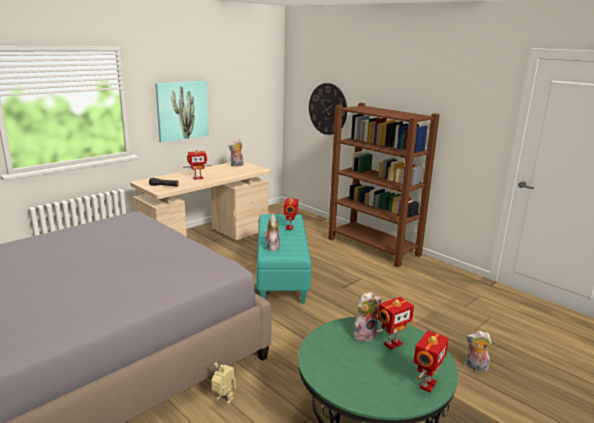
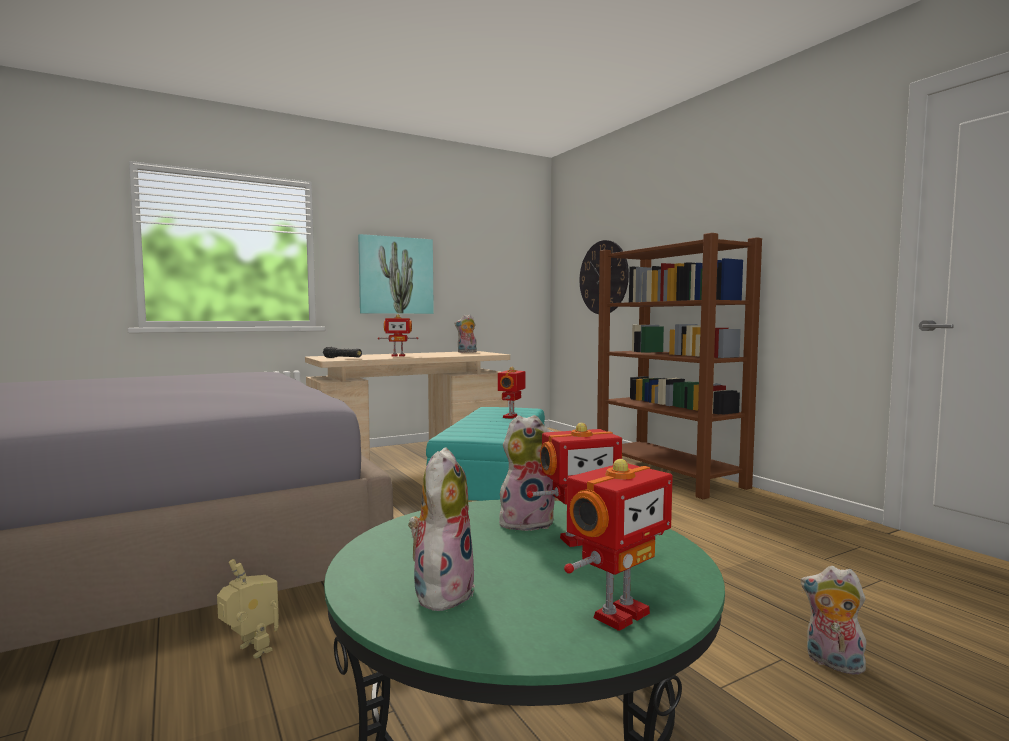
camera: 15 degrees right, 15 degrees down
(271, 247) = (462, 430): plush toy -> plush toy (441, 591)

